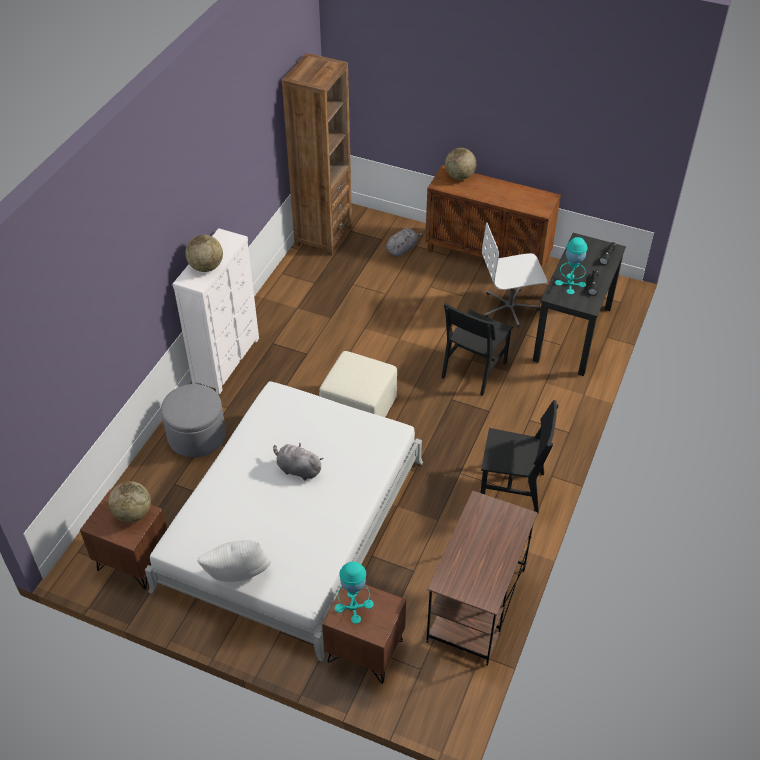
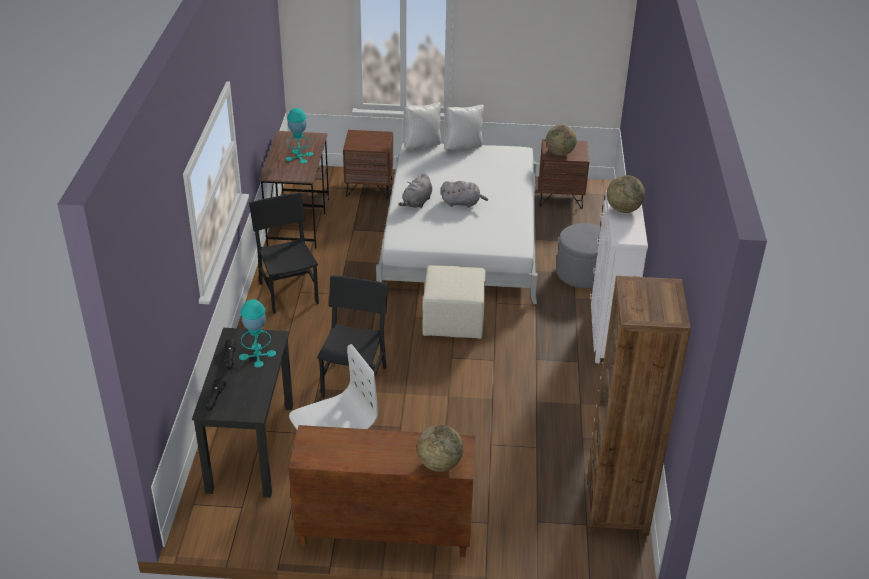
camera: 160 degrees right, 10 degrees down
(290, 600) = (421, 145): none -> white pillow
(353, 606) = (376, 141): turquoise table lamp -> turquoise table lamp (299, 156)
(402, 249) = (502, 513): grey plush toy -> grey plush toy (417, 202)
(512, 488) = (288, 293): black chair -> black chair turned 75 degrees clockwise

